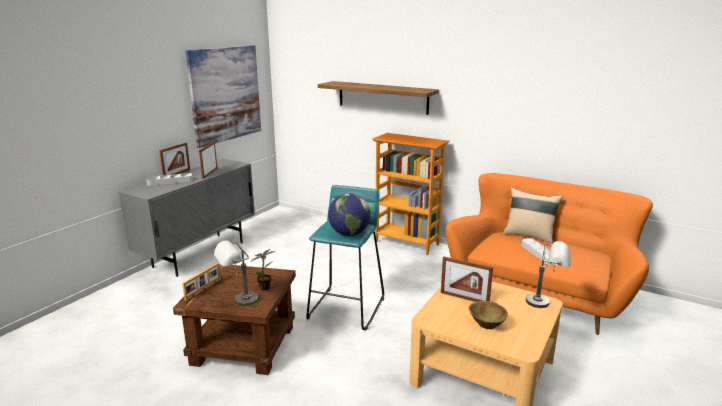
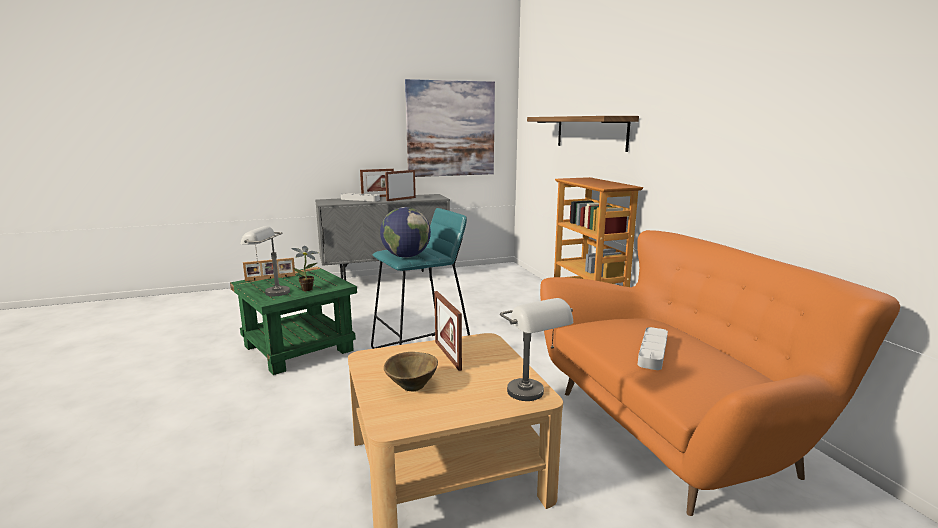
camera: 40 degrees right, 5 degrees down
(243, 344) = (299, 347): brown side table -> green side table
(529, 235) = (687, 332): beige pillow -> none

